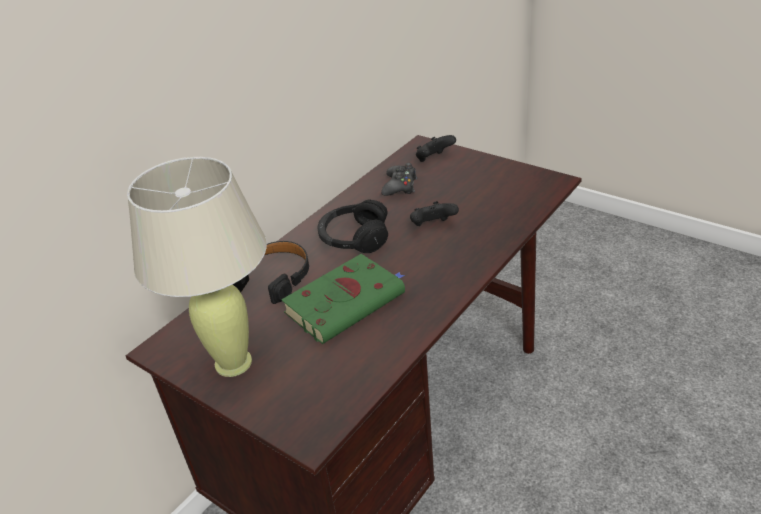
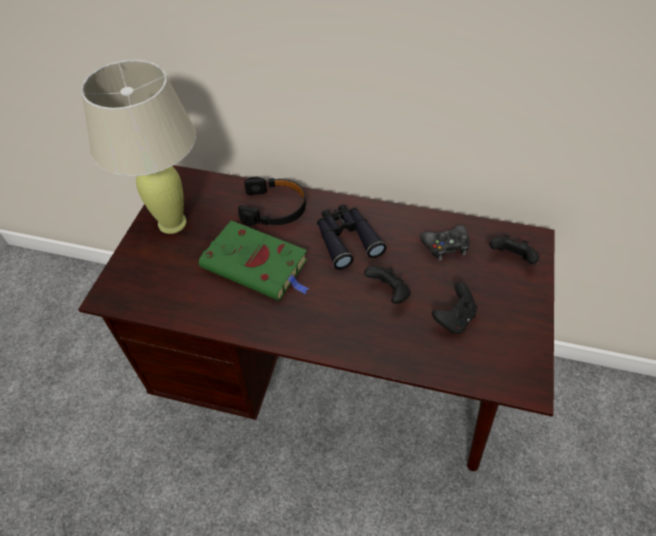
camera: 65 degrees right, 15 degrees up
(354, 238) = (346, 239): black headphones -> black binoculars
(478, 199) = (454, 319): none -> black game controller

